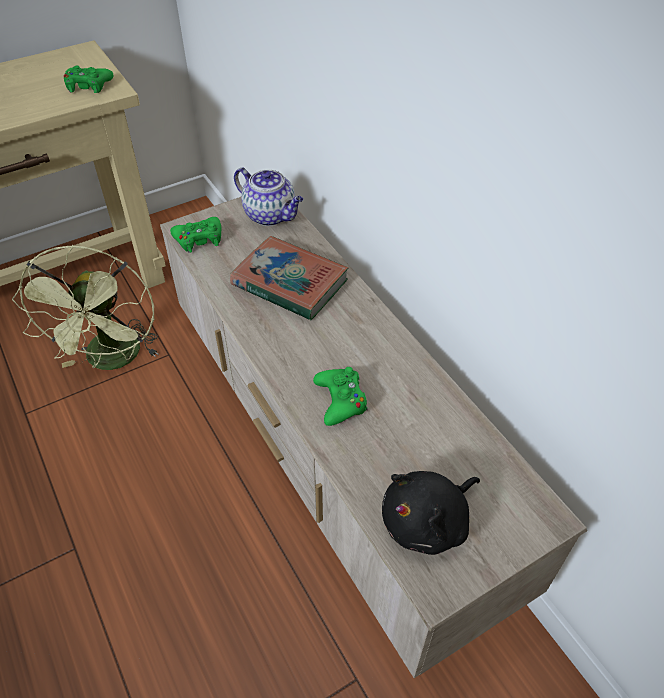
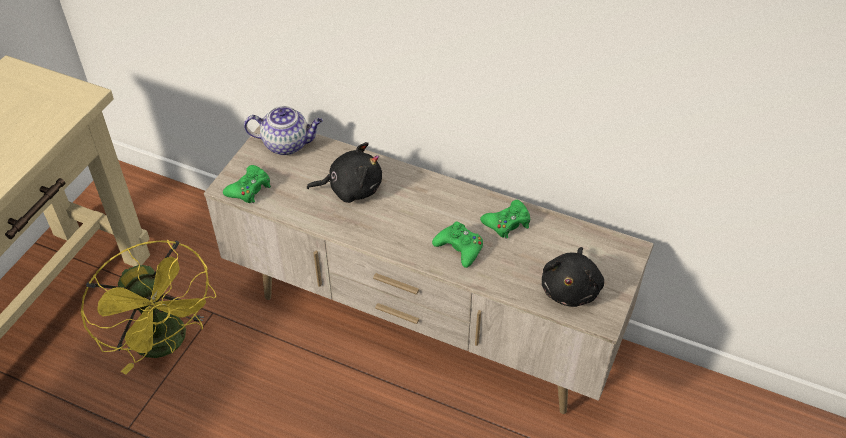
camera: 35 degrees left, 0 degrees up
(88, 85) = (57, 101): green game controller -> green game controller (507, 223)
(113, 360) = (167, 344): green fan -> yellow fan
(289, 283) = (351, 188): book -> black plush toy

